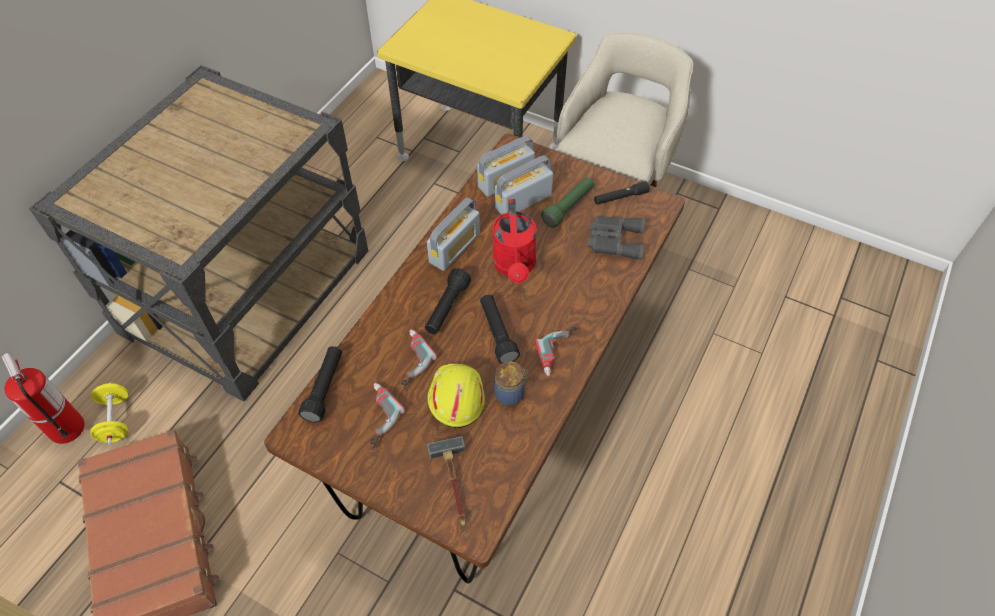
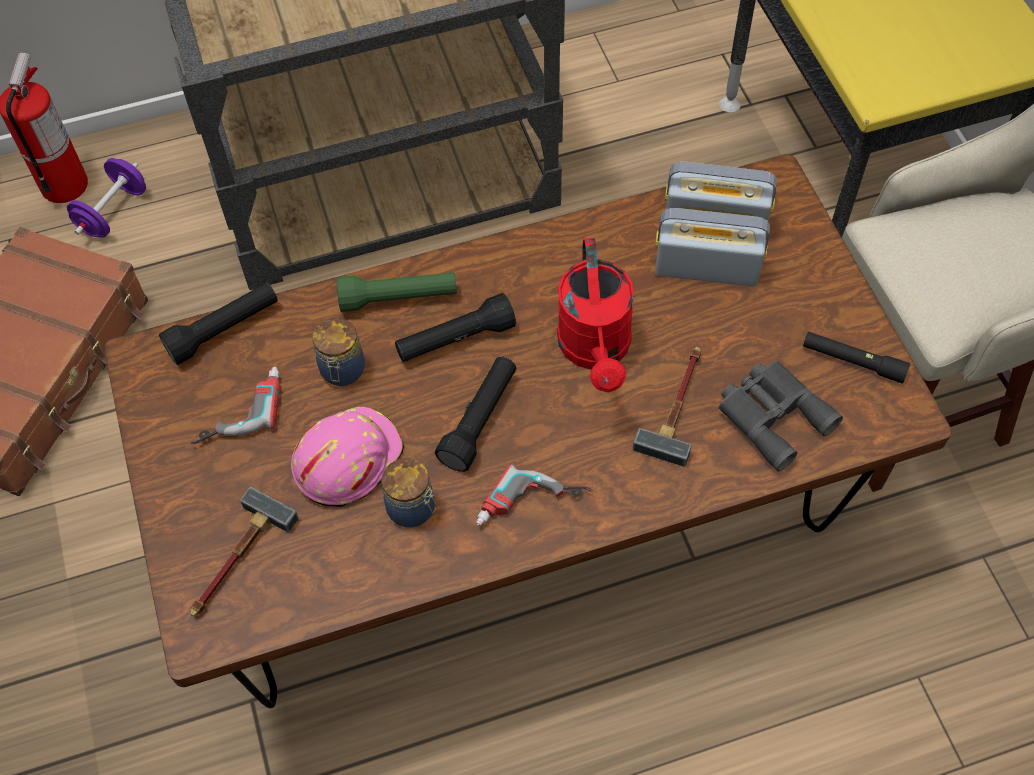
camera: 45 degrees right, 5 degrees up
(116, 420) = (113, 212): yellow dumbbell -> purple dumbbell
(408, 361) = (342, 371): power drill -> jar
(454, 248) = (548, 268): radio -> none
(455, 397) = (347, 459): yellow hard hat -> pink hard hat
(515, 267) = (596, 351): red watering can -> red watering can turned 45 degrees counterclockwise
(568, 207) = (760, 321): green flashlight -> green flashlight (399, 299)
(573, 264) = (678, 404): none -> hammer

